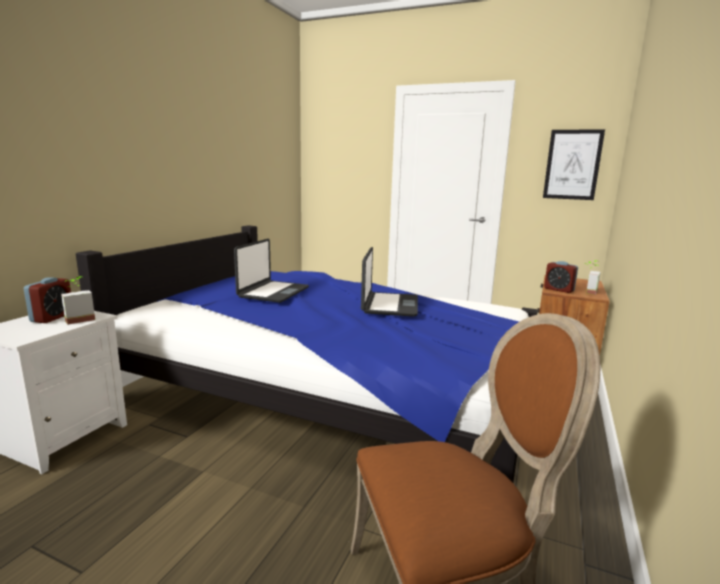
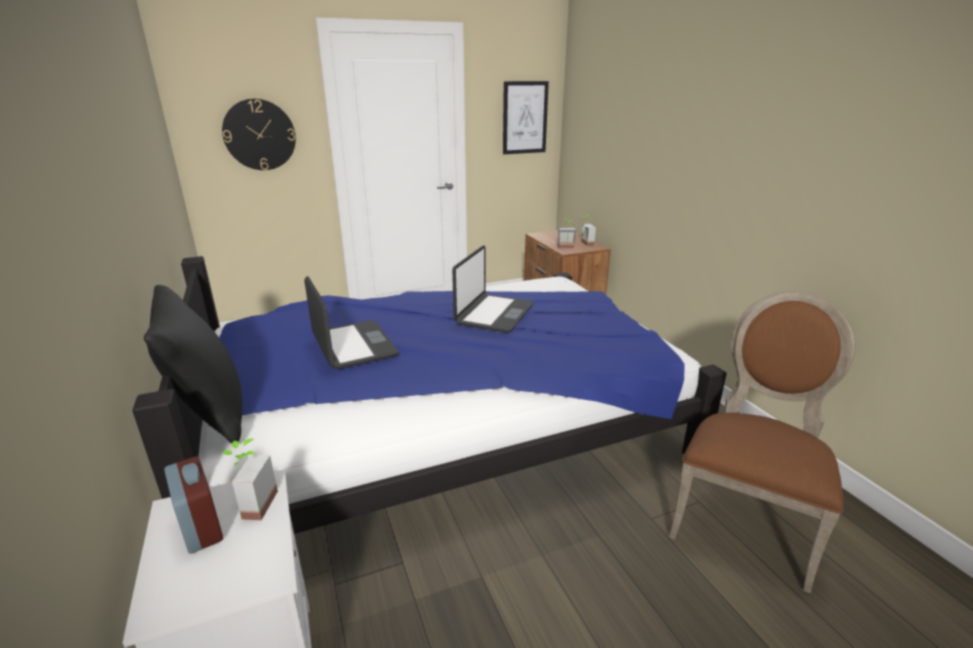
camera: 45 degrees left, 10 degrees up
(162, 296) = (210, 415): none -> black pillow
(348, 166) = (259, 135): none -> wall clock
(389, 305) = (493, 314): laptop -> laptop turned 60 degrees clockwise
(558, 289) = (566, 248): alarm clock -> potted plant

